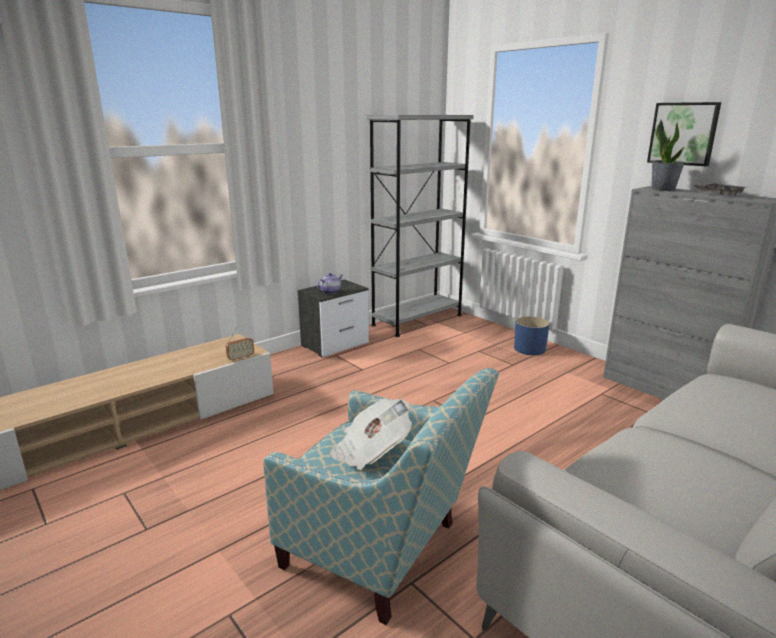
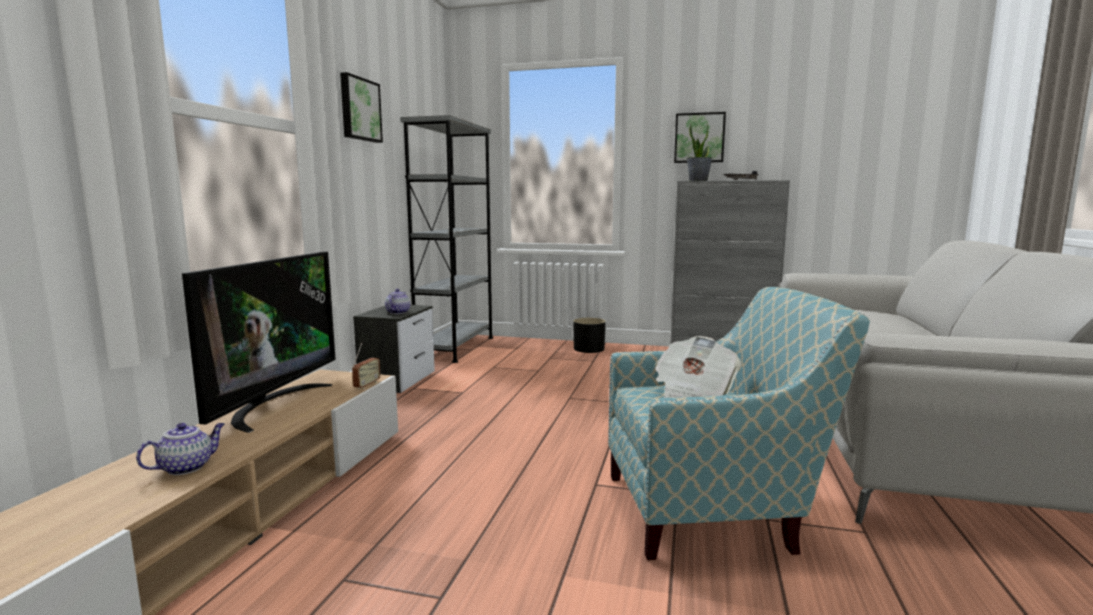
camera: 35 degrees left, 10 degrees down
(80, 396) = (187, 467): none -> teapot
(173, 360) = (272, 405): none -> television
(313, 118) = (359, 109): none -> picture
(529, 349) = (588, 349): blue planter -> black planter

